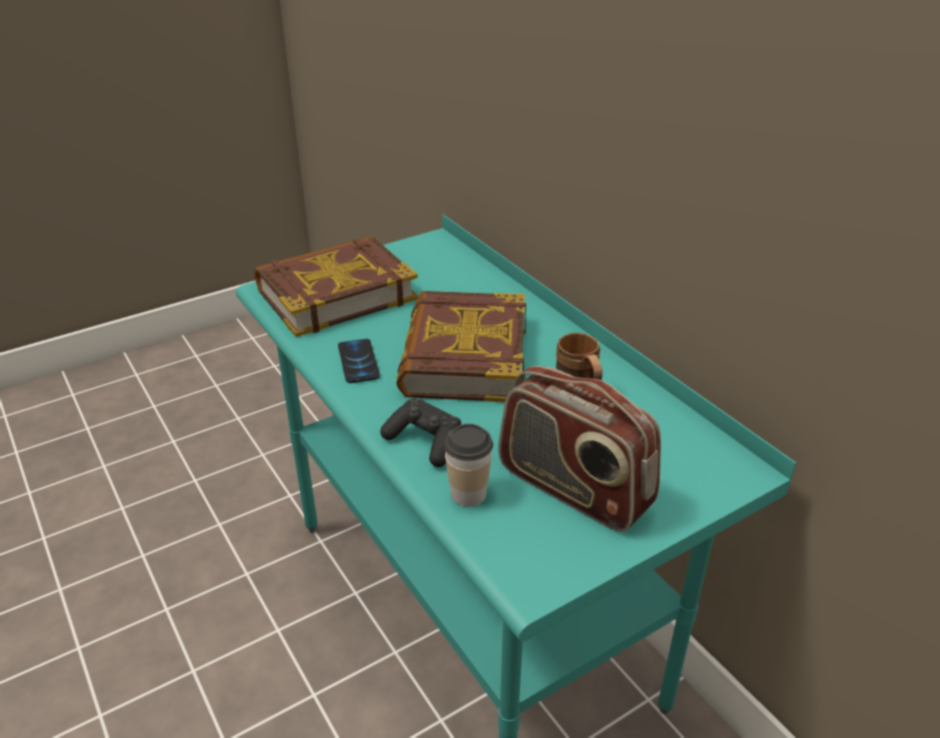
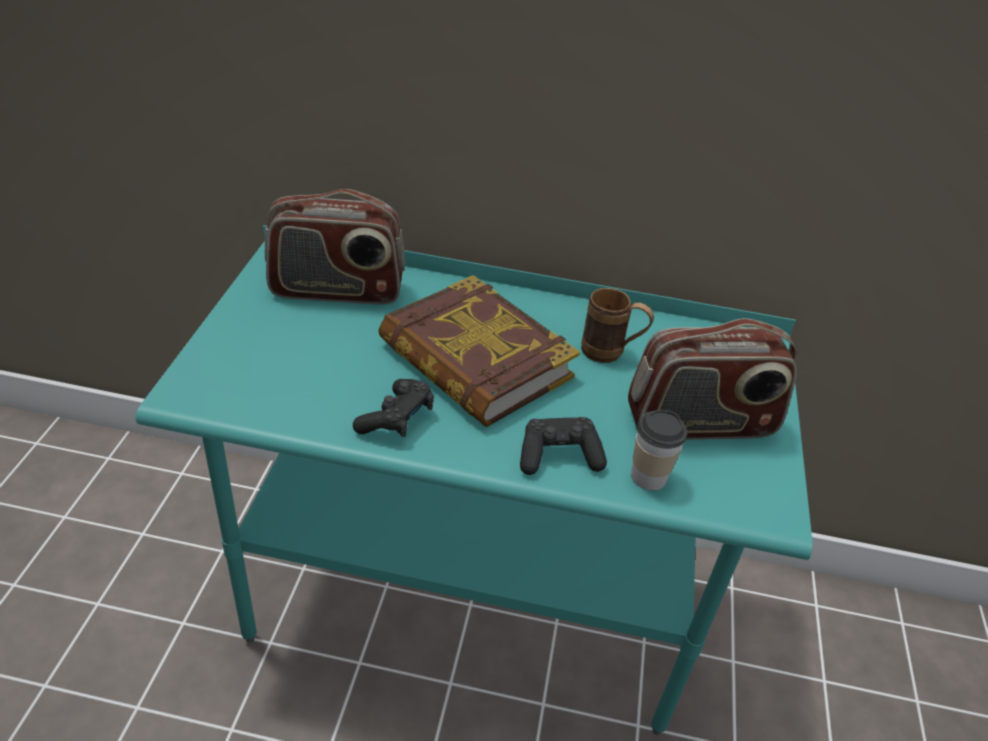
camera: 50 degrees left, 5 degrees up
(336, 294) = (266, 362): book -> none
(358, 362) = (396, 419): phone -> black game controller
(441, 273) = (336, 290): none -> radio

